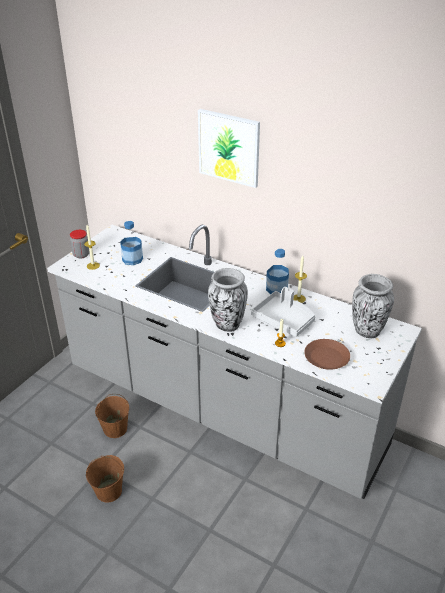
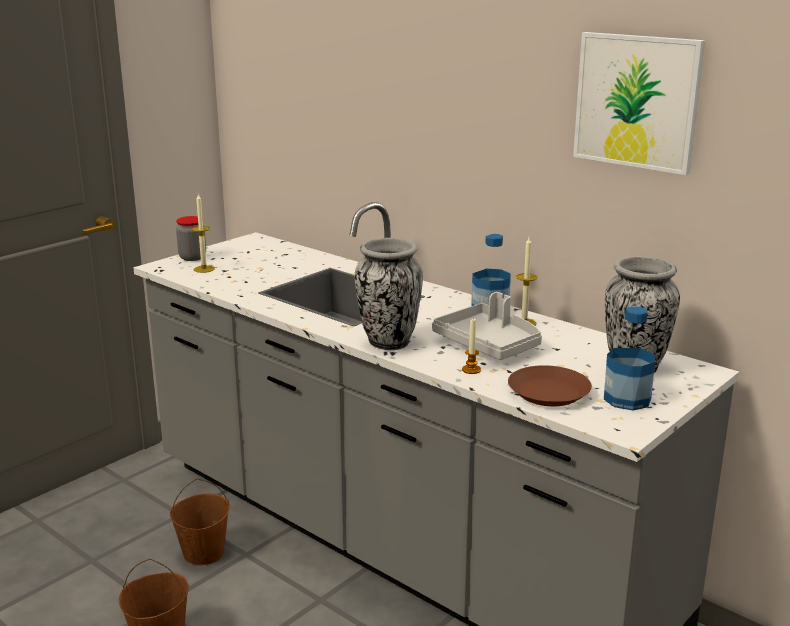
camera: 10 degrees right, 15 degrees down
(132, 259) = (268, 266): bottle -> bottle (627, 399)
(229, 147) = (424, 74): picture -> picture (637, 101)

